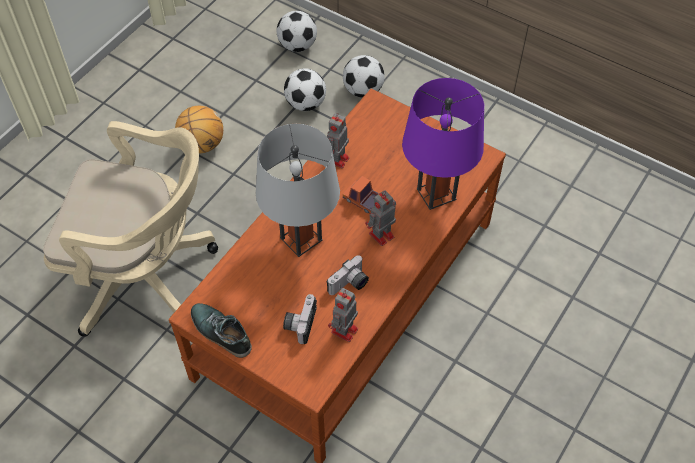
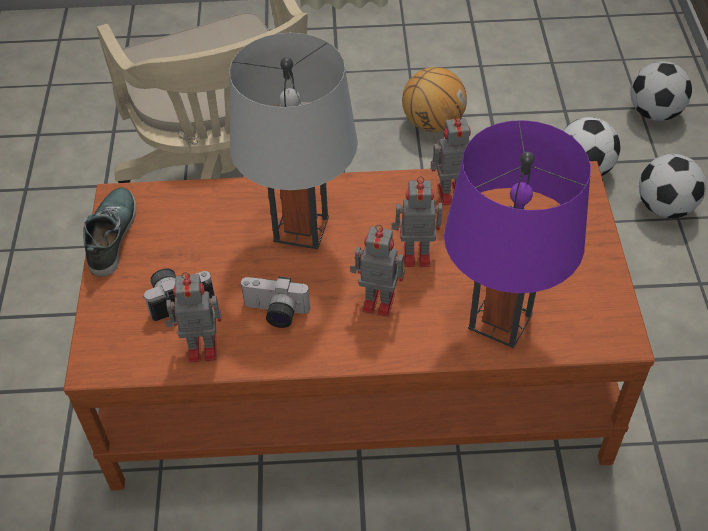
camera: 55 degrees right, 5 degrees down
(364, 201) = (414, 255): toy truck -> toy robot

